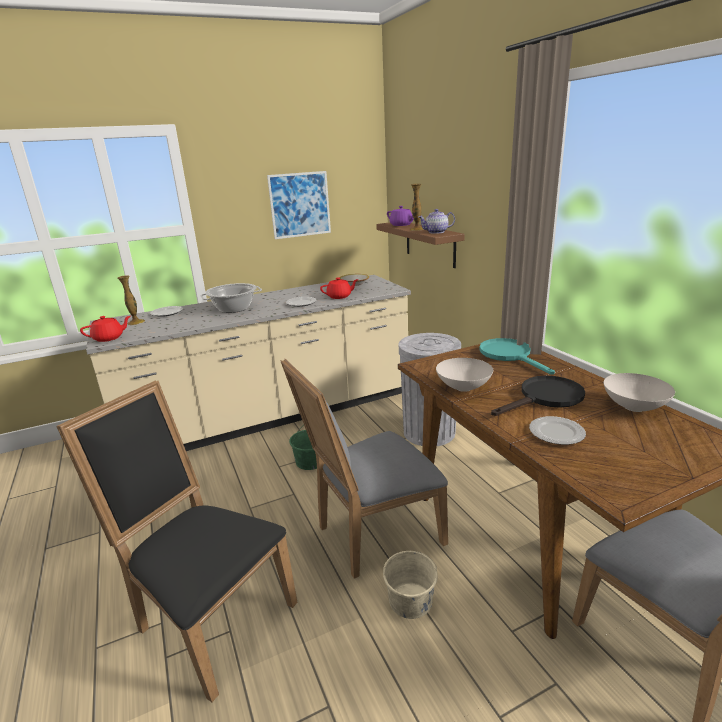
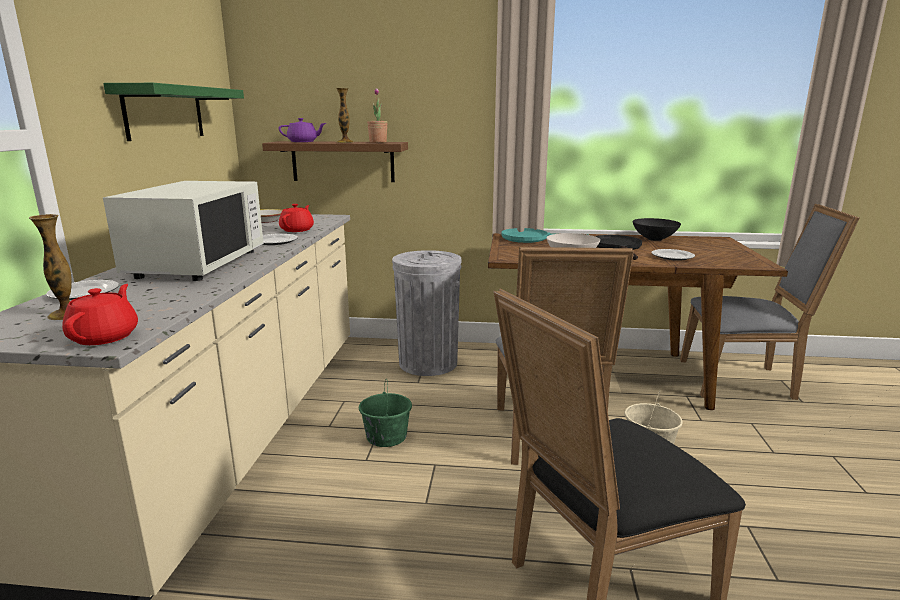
camera: 60 degrees left, 5 degrees down
(234, 308) = (198, 263): cooking pot -> white microwave
(300, 205) = (164, 112): picture -> green shelf
(436, 232) = (378, 142): teapot -> potted plant
(633, 407) = (653, 239): white bowl -> black bowl

